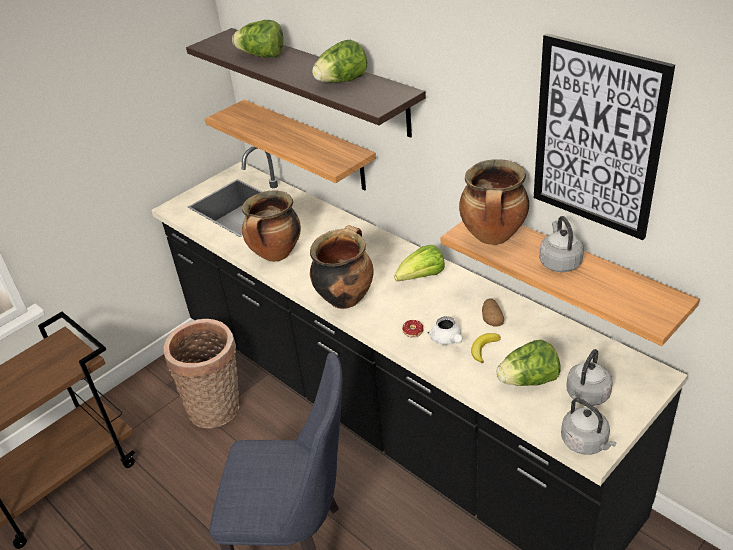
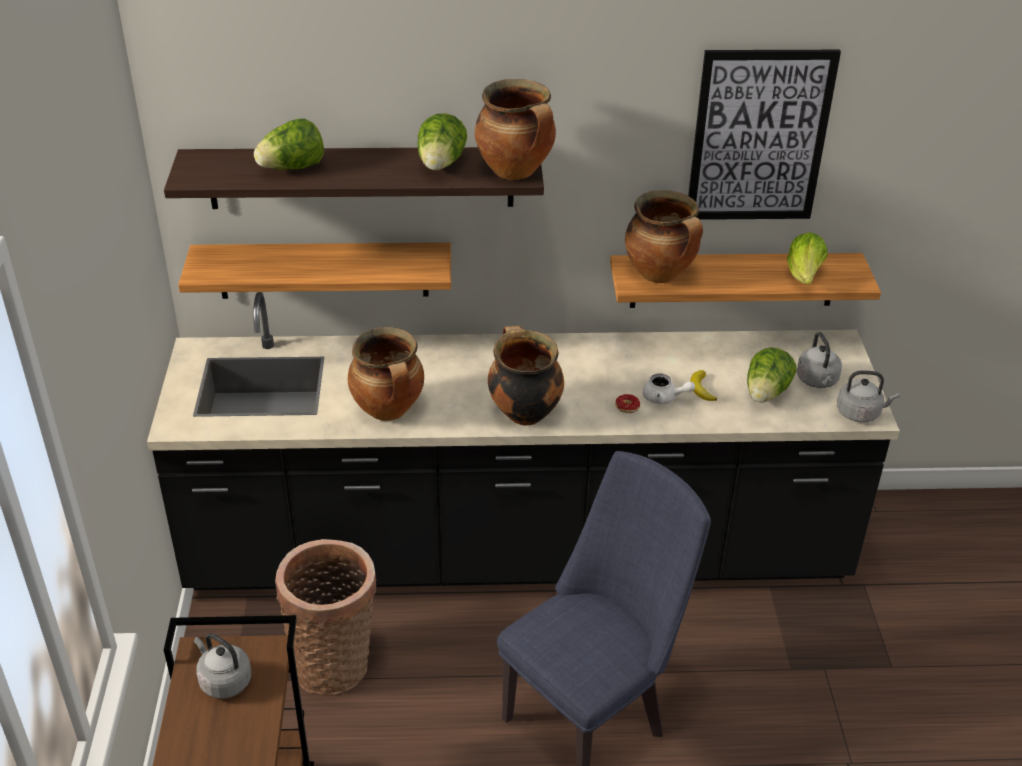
camera: 50 degrees left, 0 degrees up
(378, 102) = (516, 172): none -> cooking pot
(421, 277) = (566, 359): lettuce -> lettuce (804, 276)
(492, 319) = (674, 363): potato -> none
(559, 262) = (738, 271): grey kettle -> grey kettle (223, 681)

